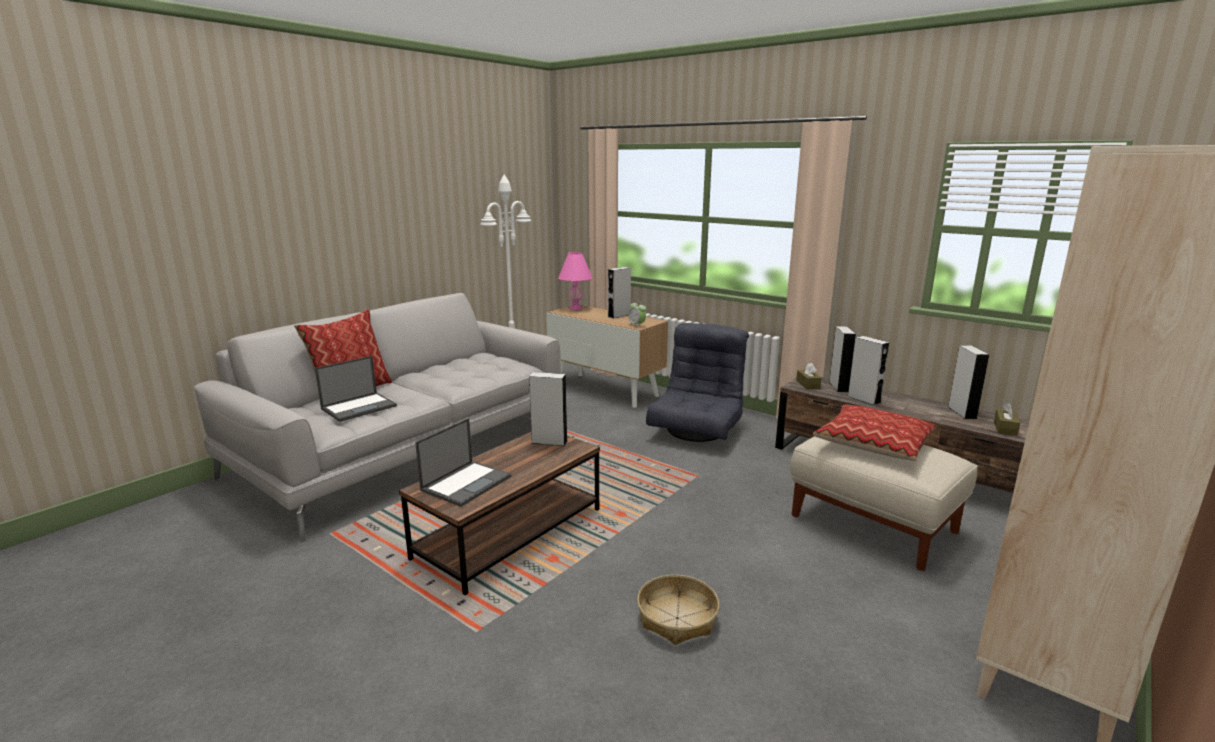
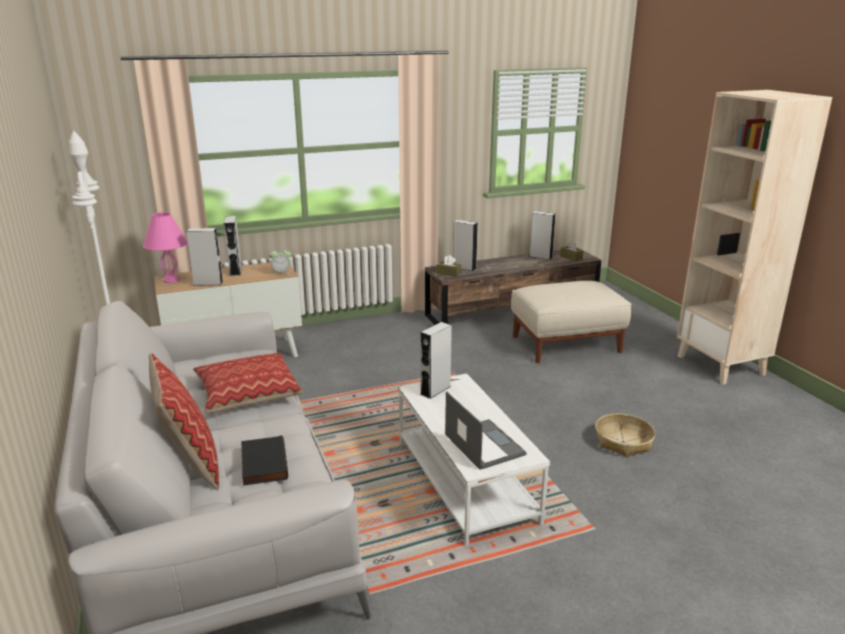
camera: 60 degrees left, 5 degrees up
(359, 407) = (262, 463): laptop -> black book
(510, 532) = (464, 480): brown coffee table -> white coffee table
(697, 431) = (380, 347): grey armchair -> none
(864, 399) = (494, 269): grey speaker -> grey speaker (208, 283)
(873, 443) = (564, 290): pillow -> pillow (247, 393)

